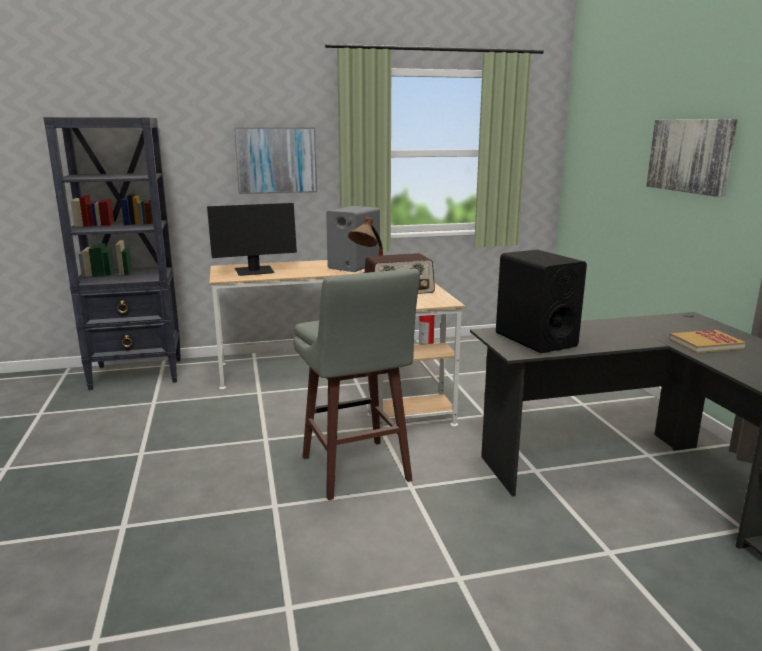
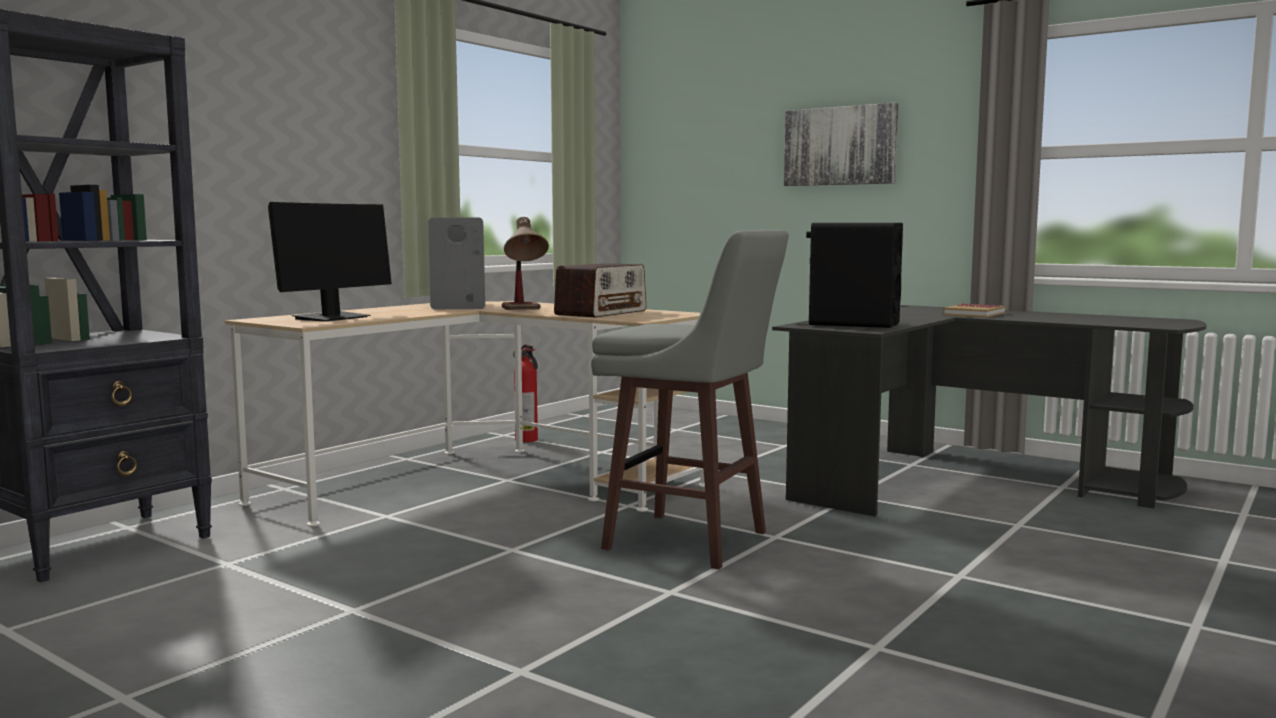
camera: 40 degrees left, 10 degrees down
(276, 160) = (303, 146): picture -> none

